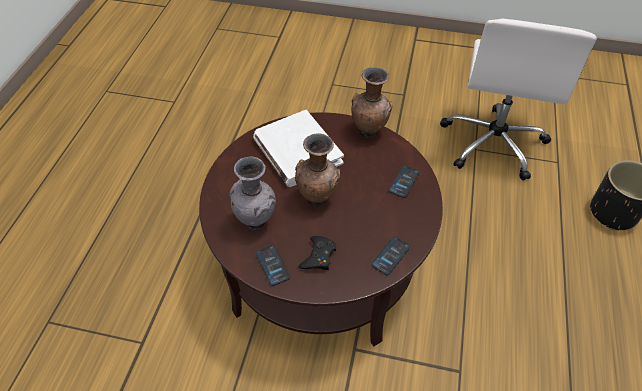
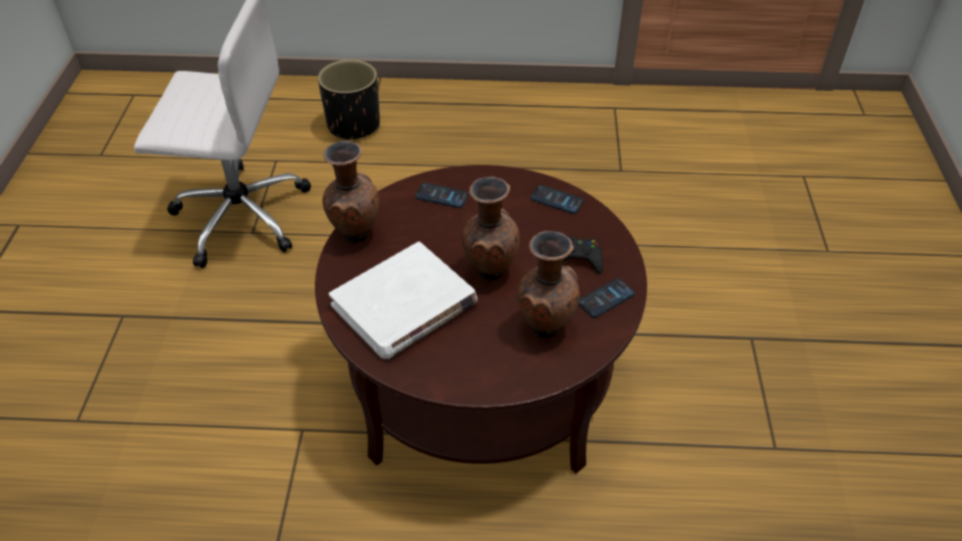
camera: 100 degrees left, 5 degrees down
(257, 222) = (544, 326): grey vase -> brown vase

